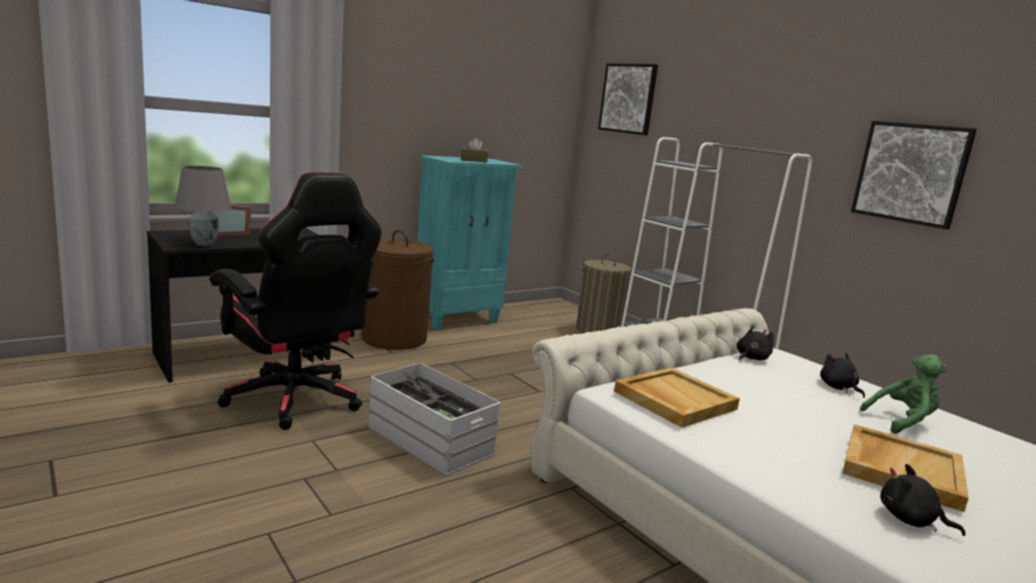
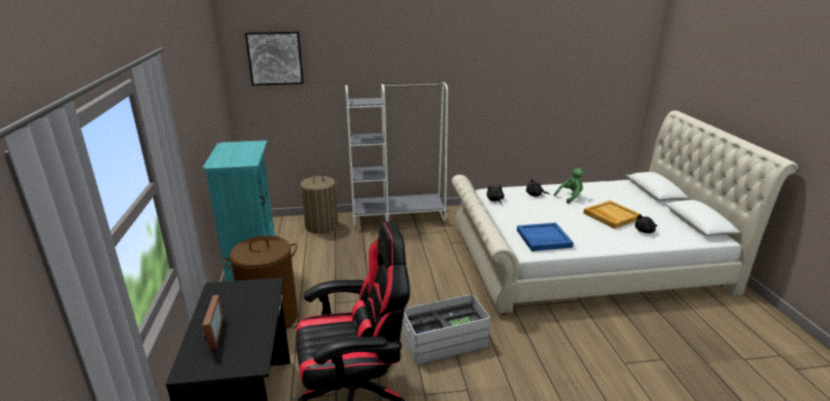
camera: 60 degrees left, 10 degrees up
(204, 244) = (251, 347): grey table lamp -> none
(473, 160) = (243, 153): brown tissue box -> none
(673, 400) = (543, 239): beige tray -> blue tray
(902, 422) = (570, 197): green plush toy -> green plush toy turned 45 degrees clockwise
(911, 173) = (486, 80): picture -> none

